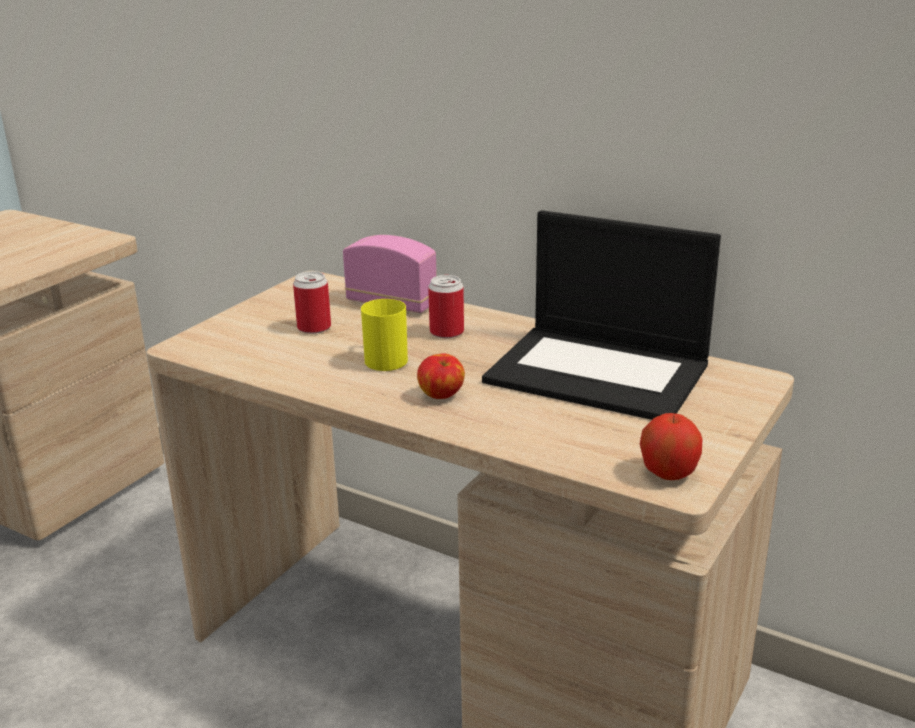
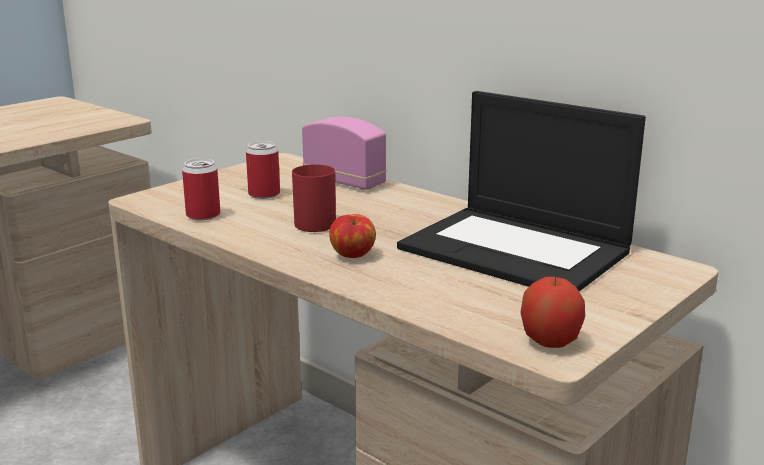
camera: 10 degrees right, 5 degrees down
(384, 358) = (315, 222): yellow mug -> red mug
(446, 332) = (383, 207): can -> can (203, 215)

